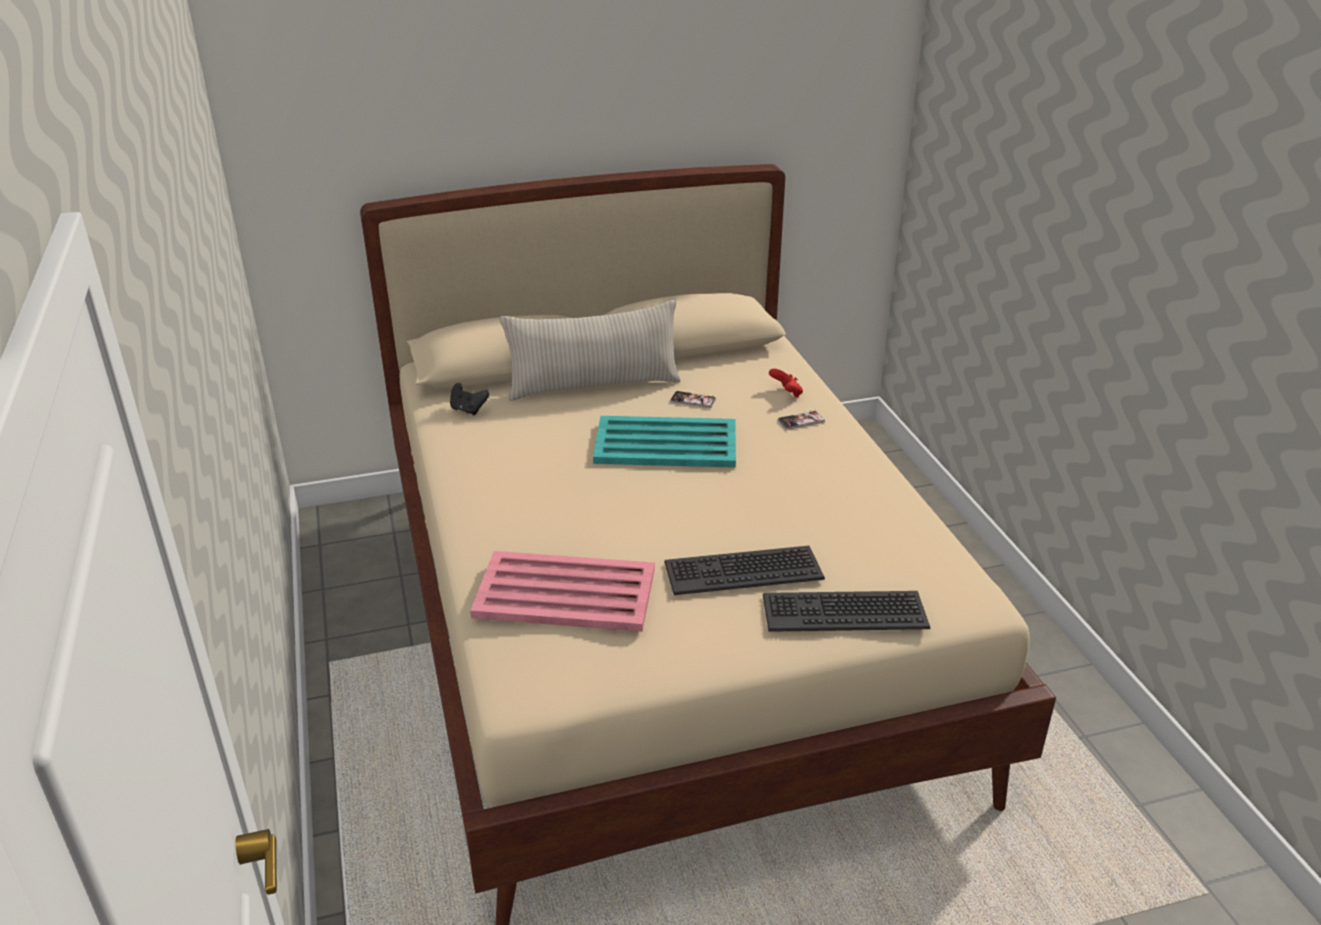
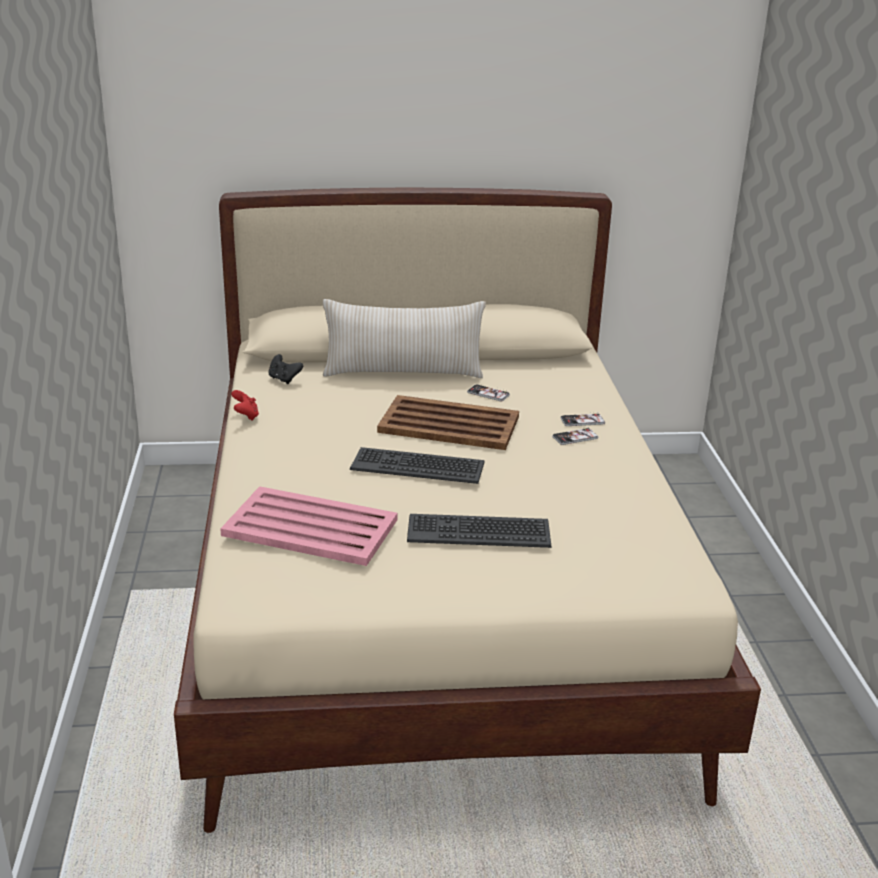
camera: 10 degrees right, 5 degrees down
(664, 443) = (447, 424): turquoise tray -> brown tray
(786, 393) = (578, 397): red game controller -> red game controller (245, 416)
(800, 442) = (575, 437): none -> phone
(844, 611) = (559, 576): keyboard -> keyboard (418, 466)

